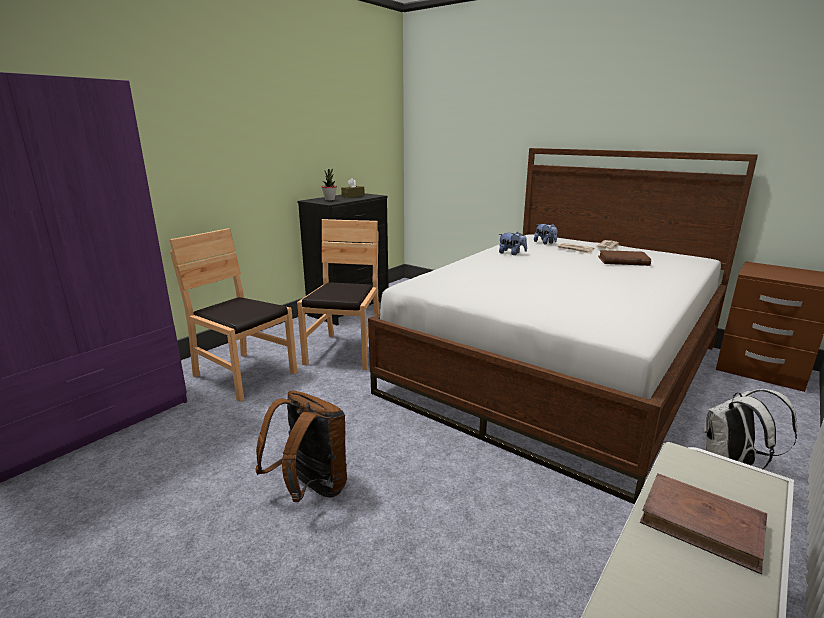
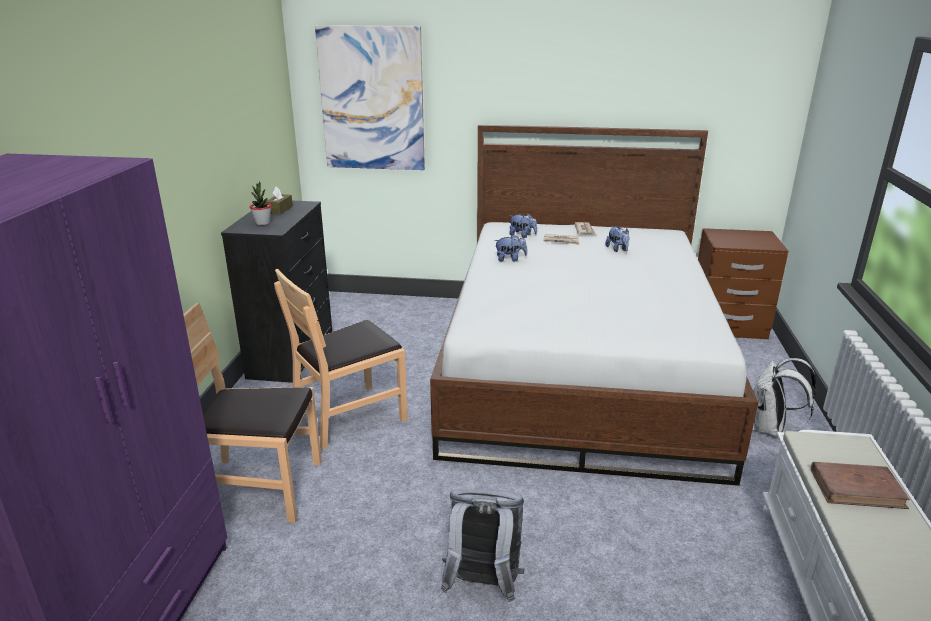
camera: 30 degrees left, 5 degrees up
(310, 489) = (482, 585): brown backpack -> grey backpack
(345, 351) = (349, 416): brown chair -> brown chair turned 105 degrees counterclockwise
(454, 128) = (372, 99): none -> picture
(623, 261) = (617, 249): brown book -> plush toy

